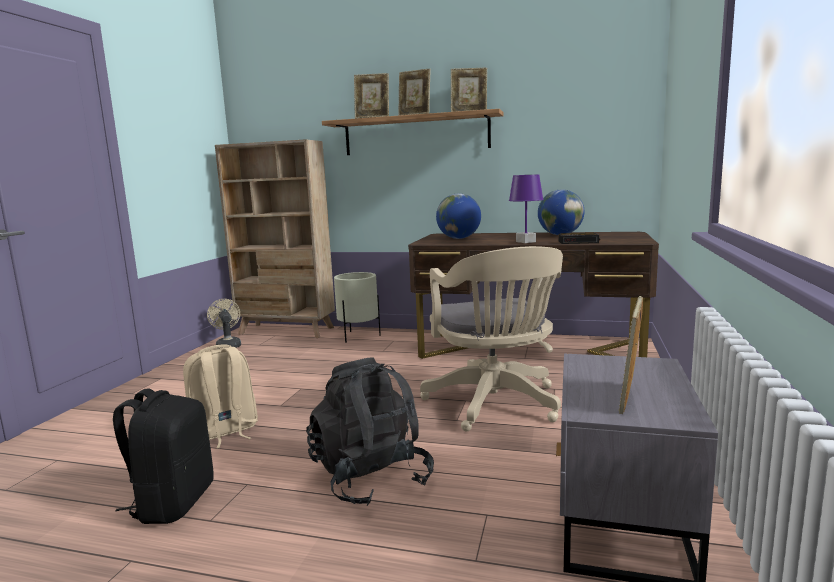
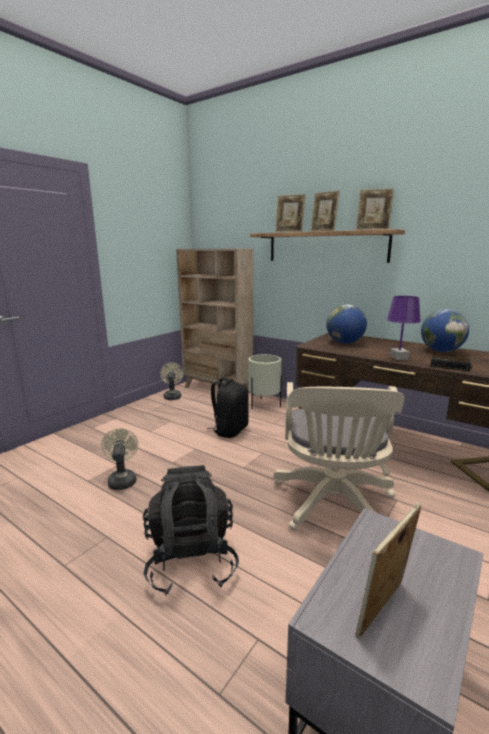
camera: 20 degrees right, 5 degrees up
(172, 503) = (53, 539): black backpack -> black backpack (230, 430)
(223, 432) = (122, 479): beige backpack -> beige fan

